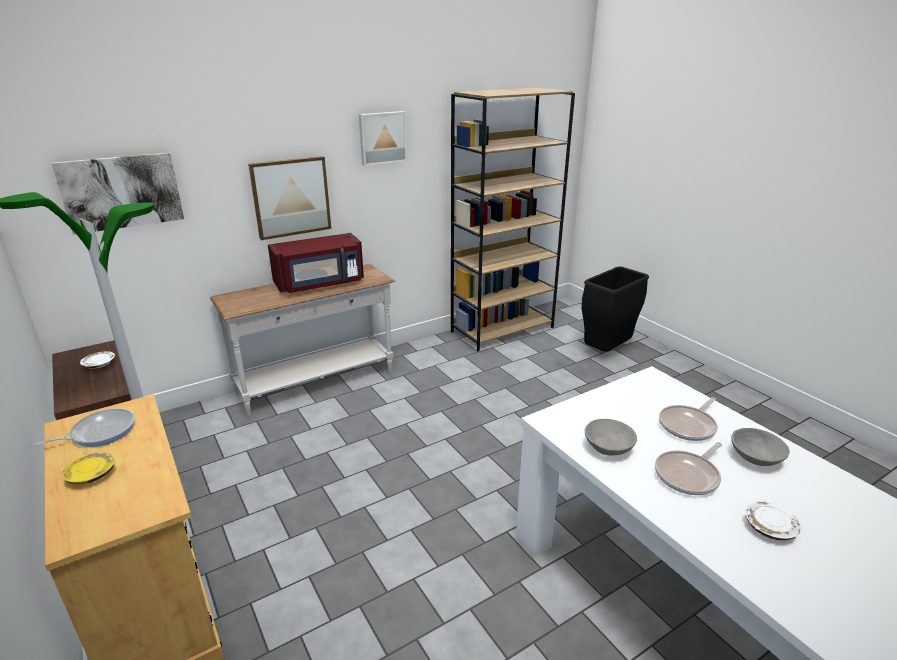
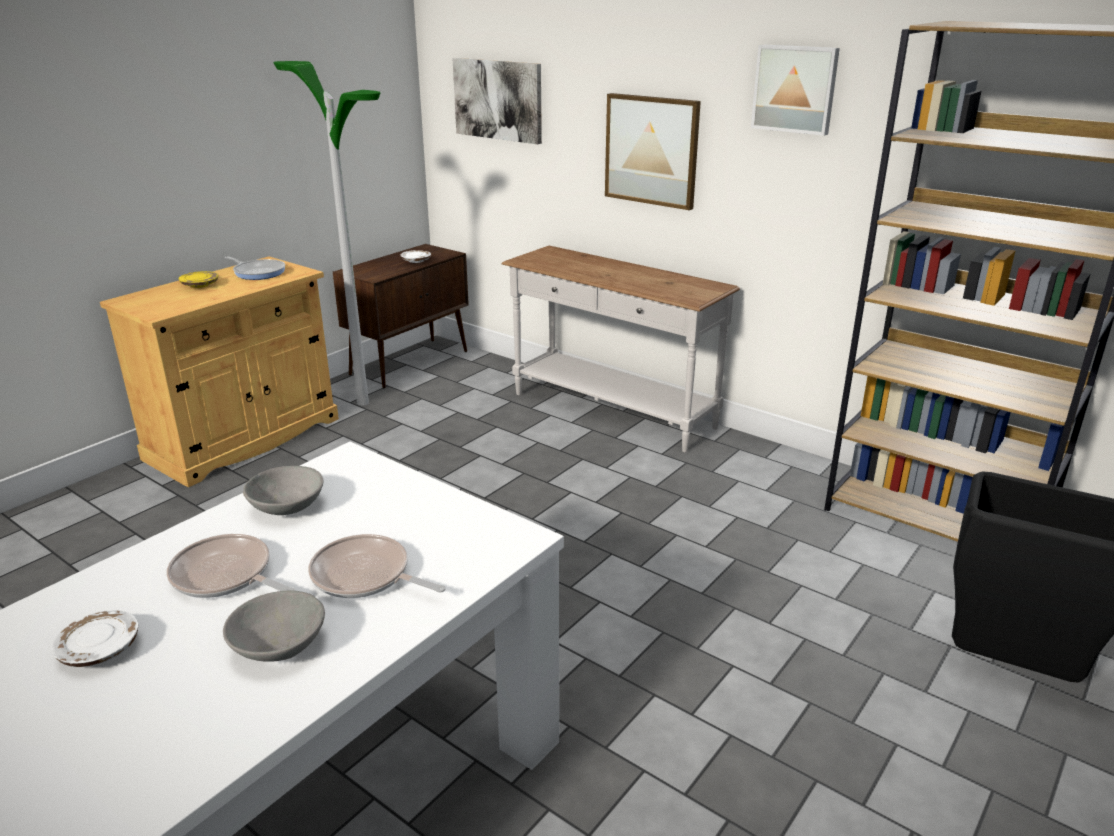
camera: 70 degrees right, 0 degrees up
(320, 284) = (633, 276): red microwave -> none

